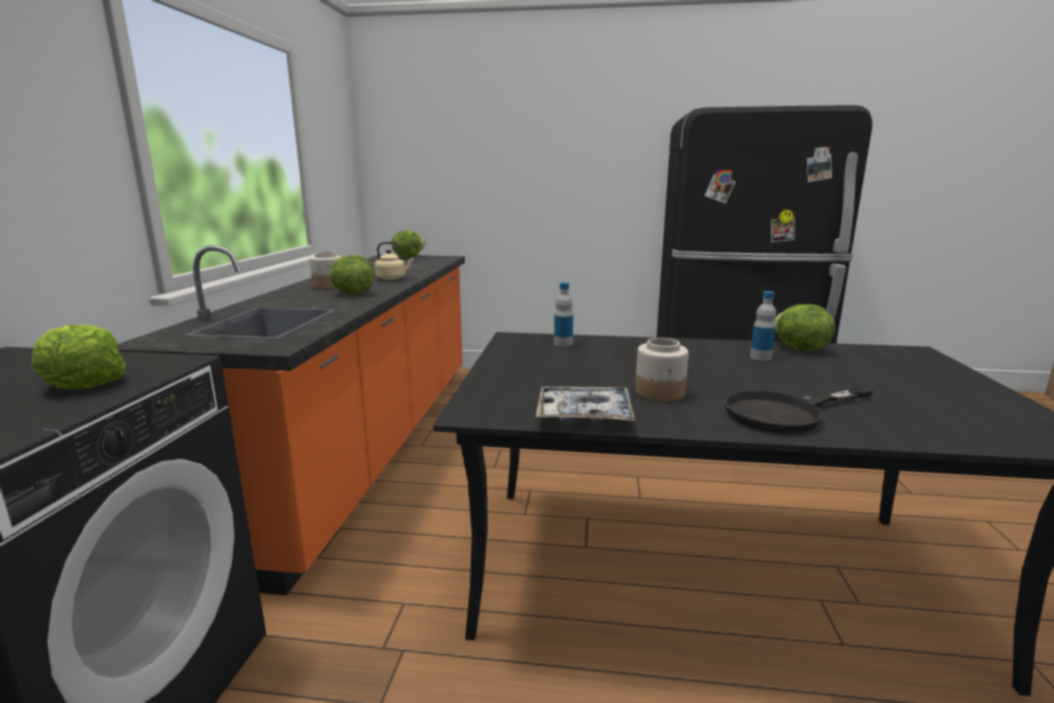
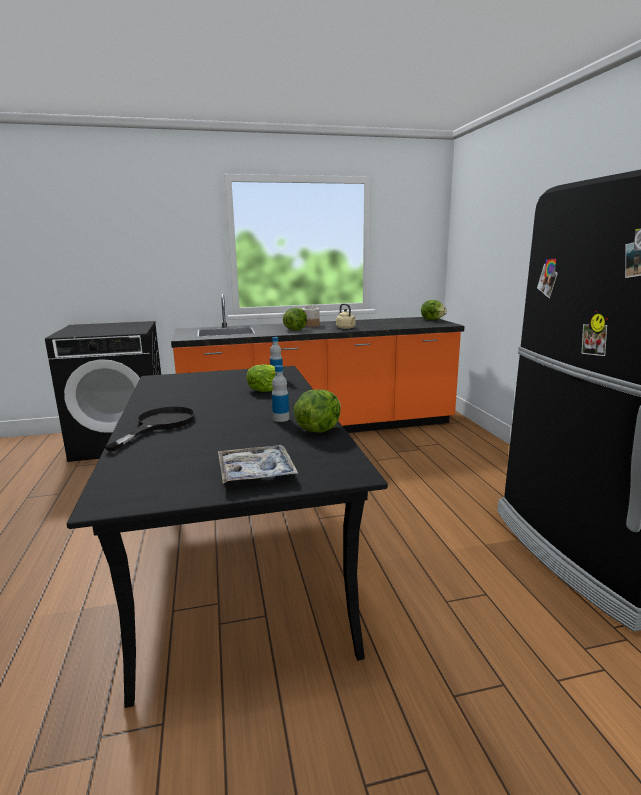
camera: 70 degrees right, 0 degrees up
(82, 382) = (115, 330): lettuce -> lettuce (264, 389)
(584, 414) = (153, 391): tray -> tray (256, 472)
(660, 393) = (189, 400): jar -> none
(785, 413) = (159, 424): black frying pan -> black frying pan turned 60 degrees clockwise

